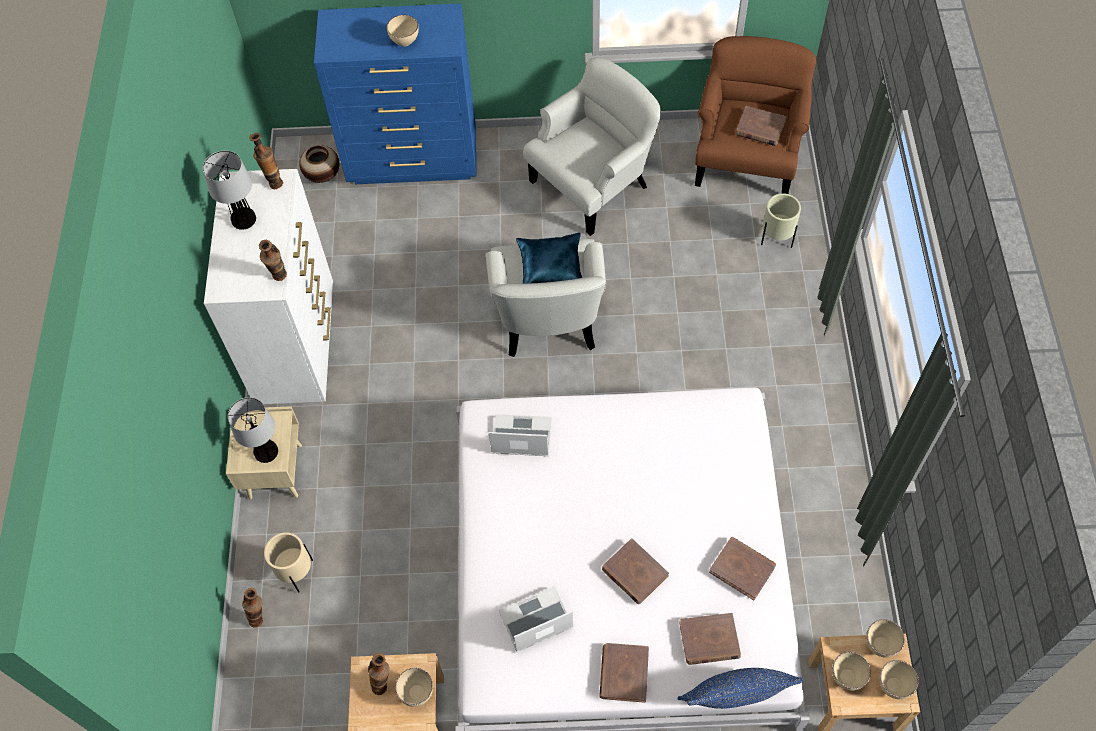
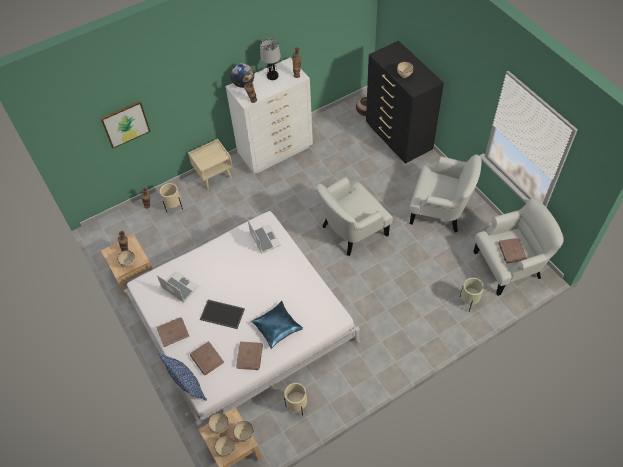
camera: 60 degrees right, 5 degrees down
(165, 515) = (125, 124): none -> picture
(225, 272) = (243, 84): none -> globe
(266, 452) = (205, 160): table lamp -> none
(414, 161) = (398, 139): blue dresser -> black dresser
(550, 267) = (361, 207): blue pillow -> blue pillow (277, 327)
(634, 573) = (223, 313): brown book -> tray
(746, 157) = (509, 265): brown armchair -> white armchair
(824, 560) = (296, 406): none -> beige planter

